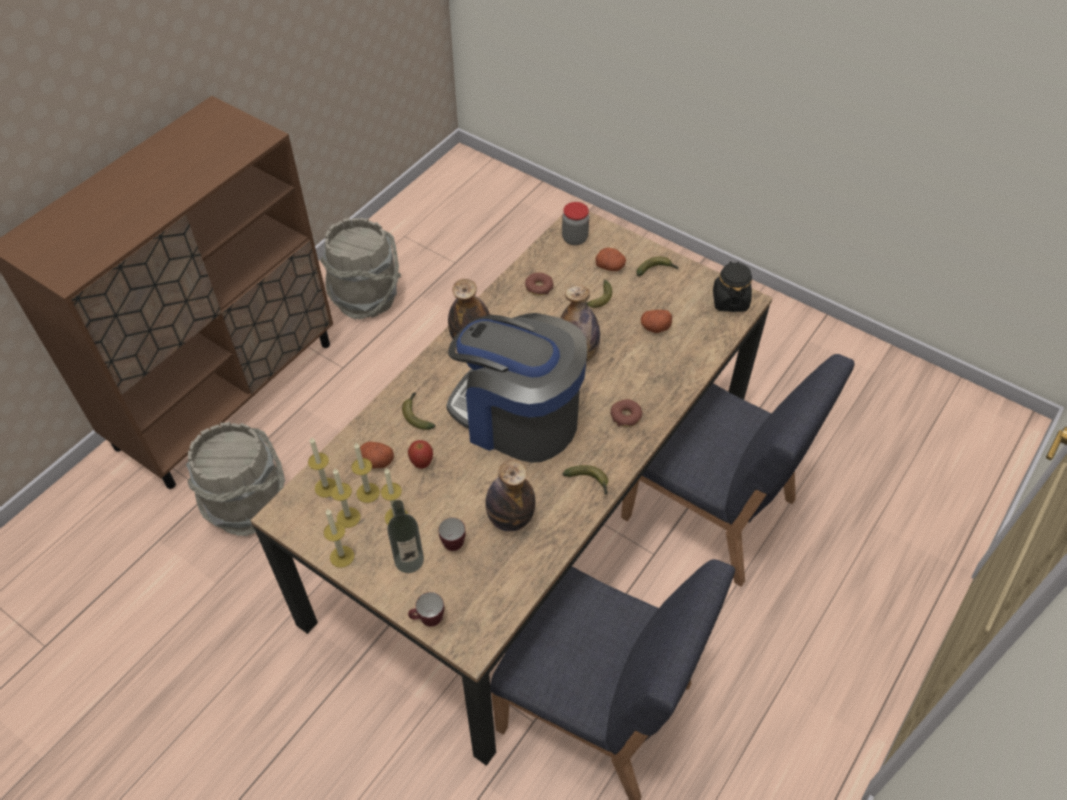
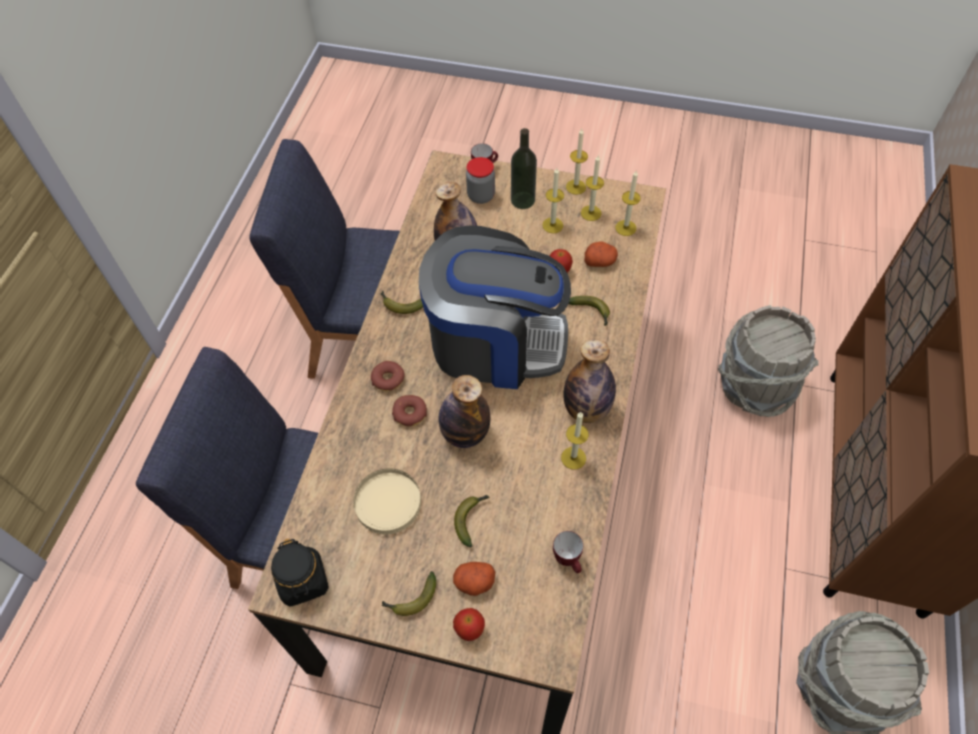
camera: 160 degrees right, 5 degrees up
(368, 492) = (588, 235): candle -> candle (573, 458)
(453, 542) = (496, 222): mug -> mug (568, 561)
(539, 287) = (549, 512): donut -> donut (410, 413)
(574, 238) = (541, 616): jar -> jar (481, 196)
(624, 245) = (469, 630): none -> apple
(655, 327) = (388, 503): potato -> beige plate

